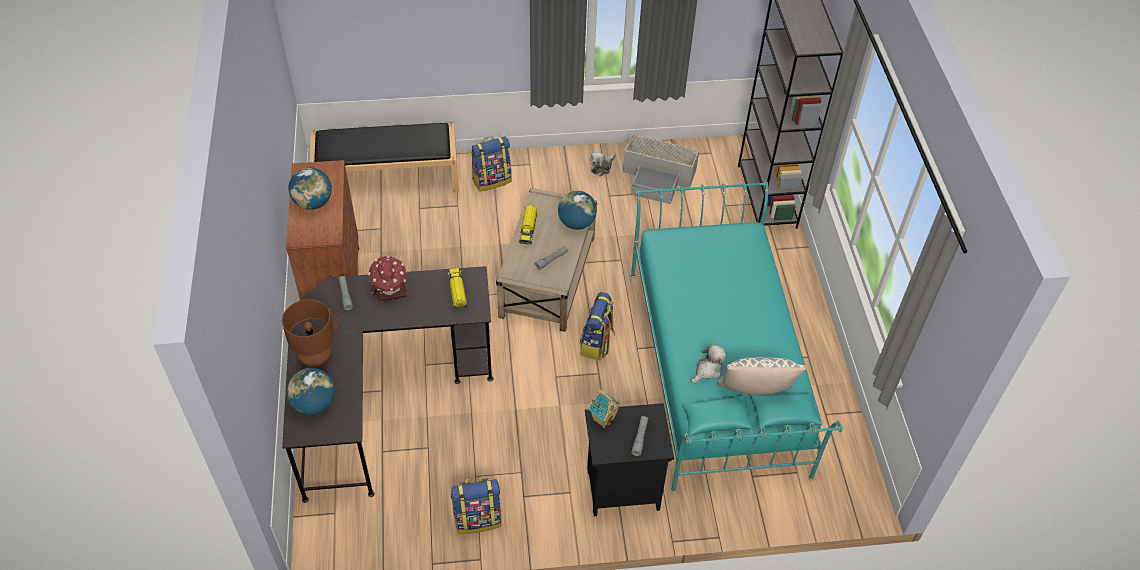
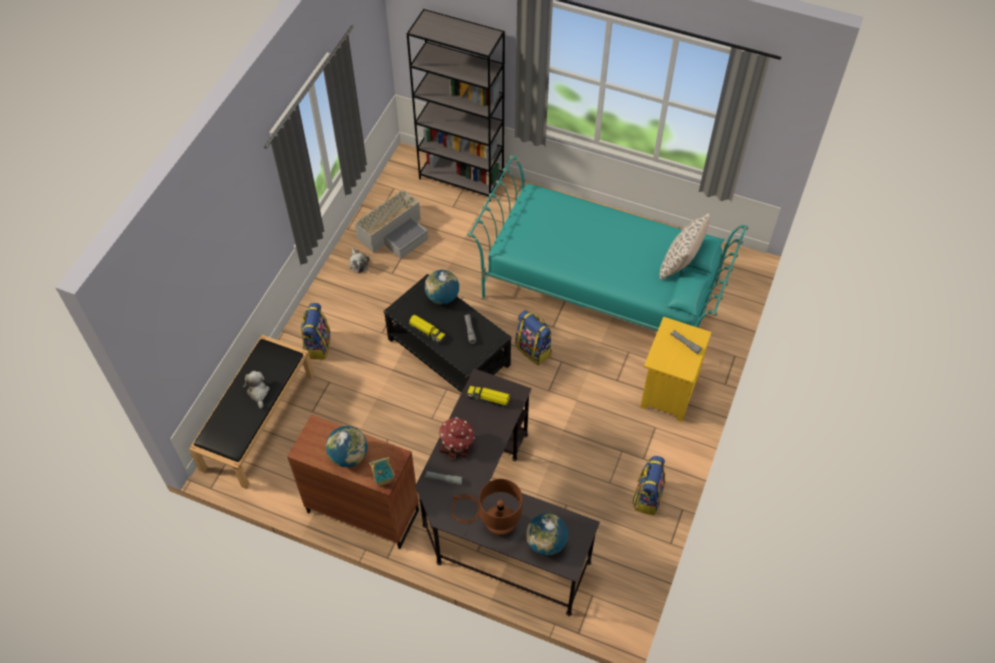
camera: 60 degrees left, 5 degrees up
(547, 277) = (449, 352): beige coffee table -> black coffee table
(603, 418) = (658, 358): toy house -> toy house (383, 479)
(621, 486) = (667, 393): black nightstand -> yellow nightstand
(708, 370) = (645, 278): plush toy -> plush toy (258, 392)

